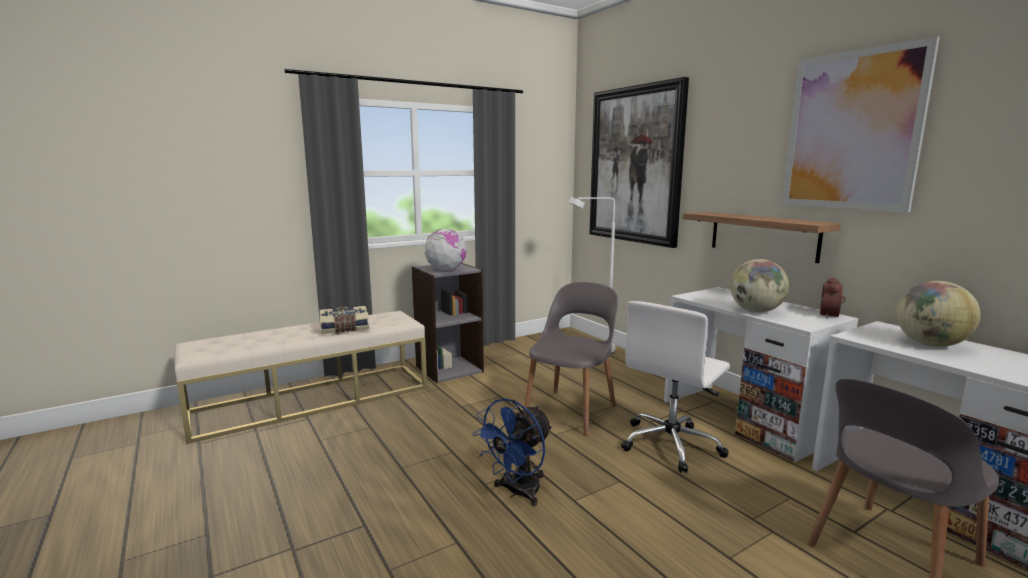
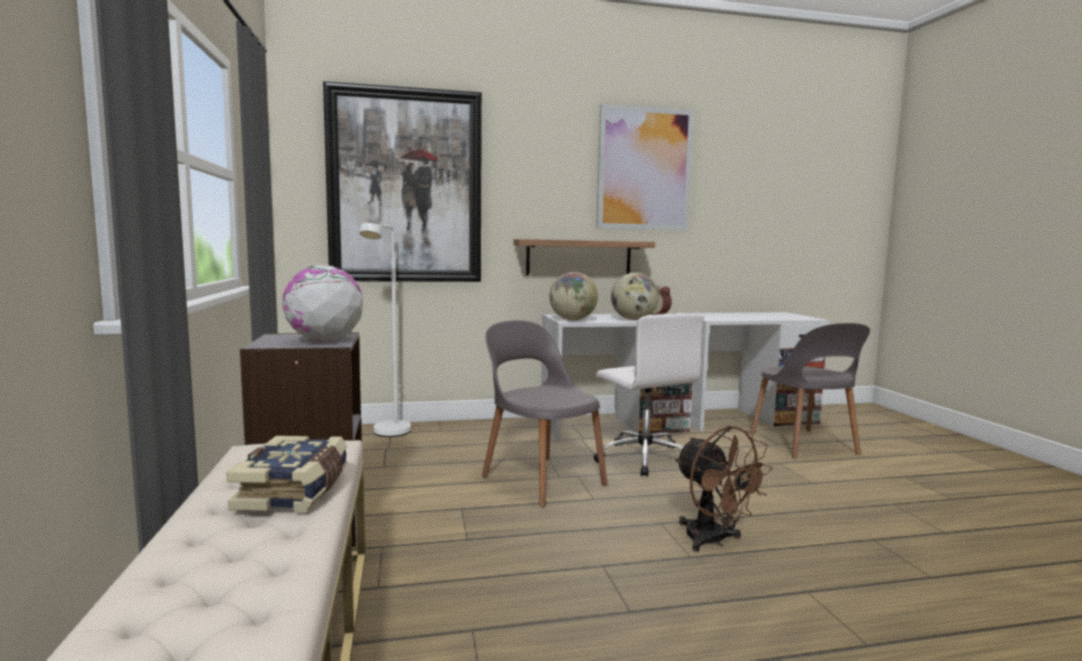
camera: 70 degrees left, 5 degrees down
(517, 493) = (713, 541): blue fan -> brown fan
(930, 344) = (732, 316): globe -> globe (572, 320)

